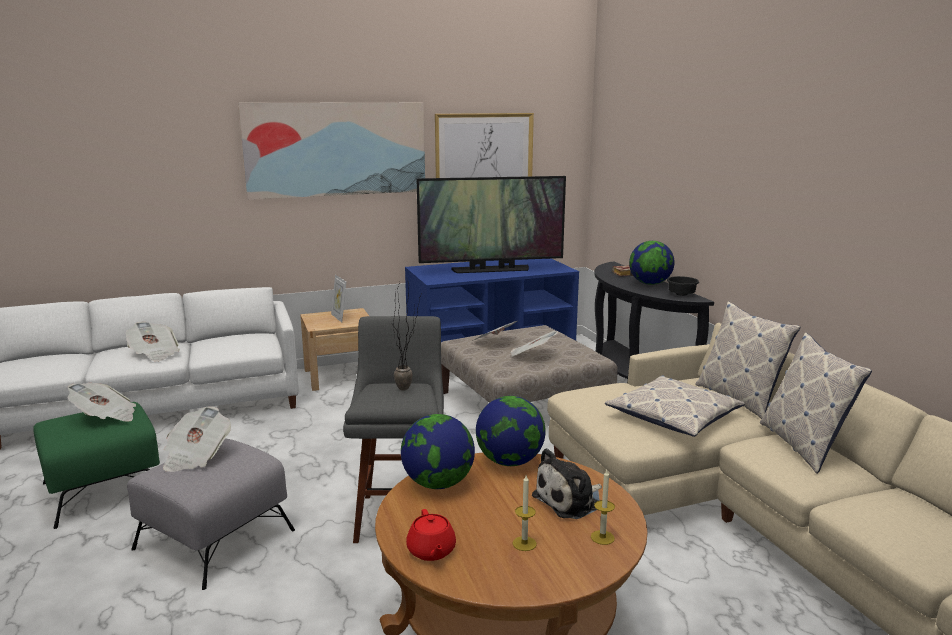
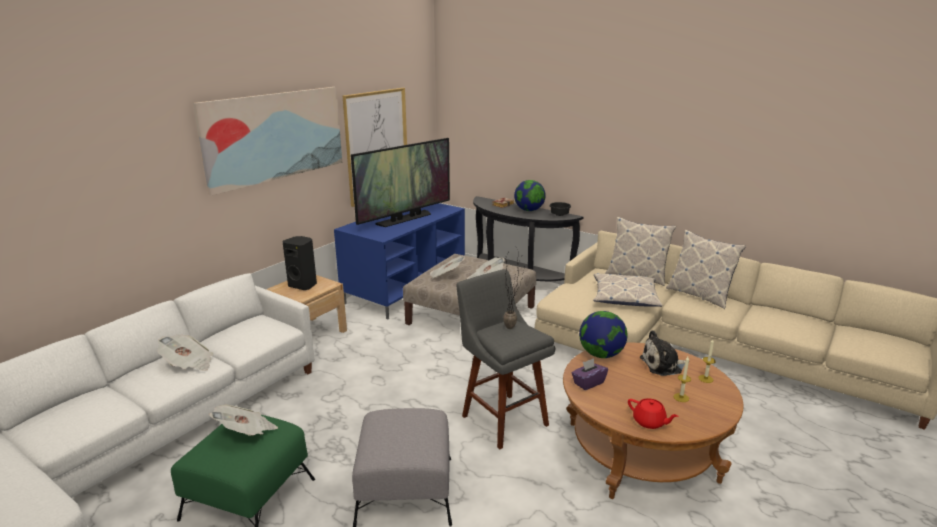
camera: 35 degrees left, 5 degrees up
(196, 456) = (387, 431): newspaper -> none
(339, 317) = (303, 285): picture frame -> black speaker
(438, 483) = (588, 383): globe -> purple tissue box
(570, 501) = (663, 365): plush toy -> plush toy turned 60 degrees clockwise

